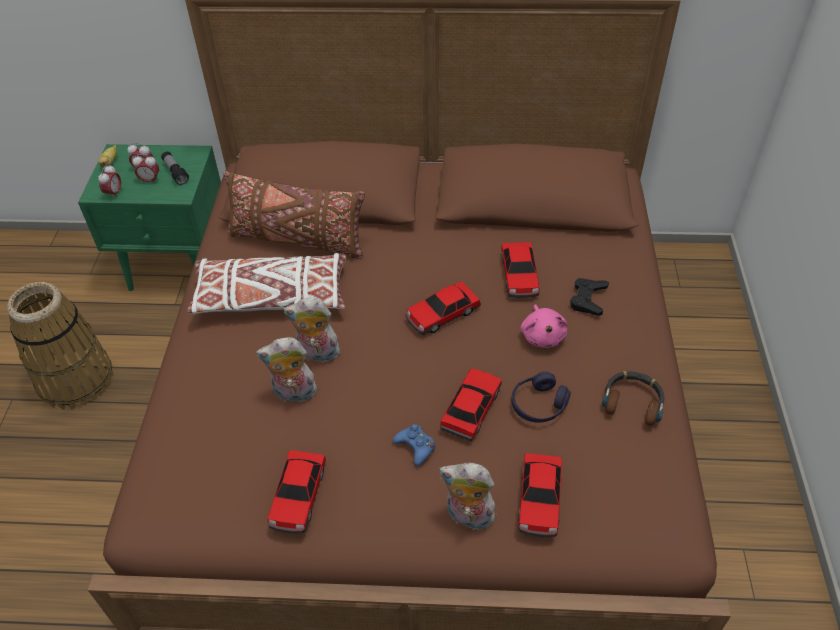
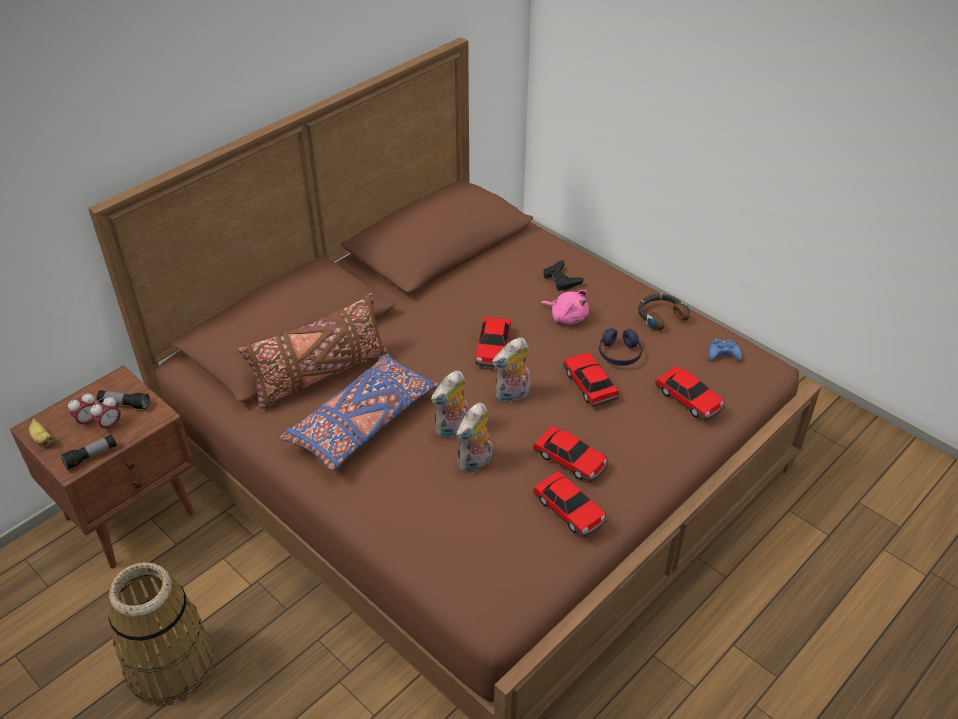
camera: 50 degrees left, 5 degrees down
(114, 193) = (91, 456): alarm clock -> flashlight
(179, 265) = (132, 514): green nightstand -> brown nightstand
(270, 296) = (362, 423): white pillow -> blue pillow
(416, 447) = (591, 429): blue game controller -> blue game controller (723, 354)
(467, 517) = (668, 439): plush toy -> plush toy (512, 395)
(519, 276) = (504, 294): toy car -> toy car (570, 460)

